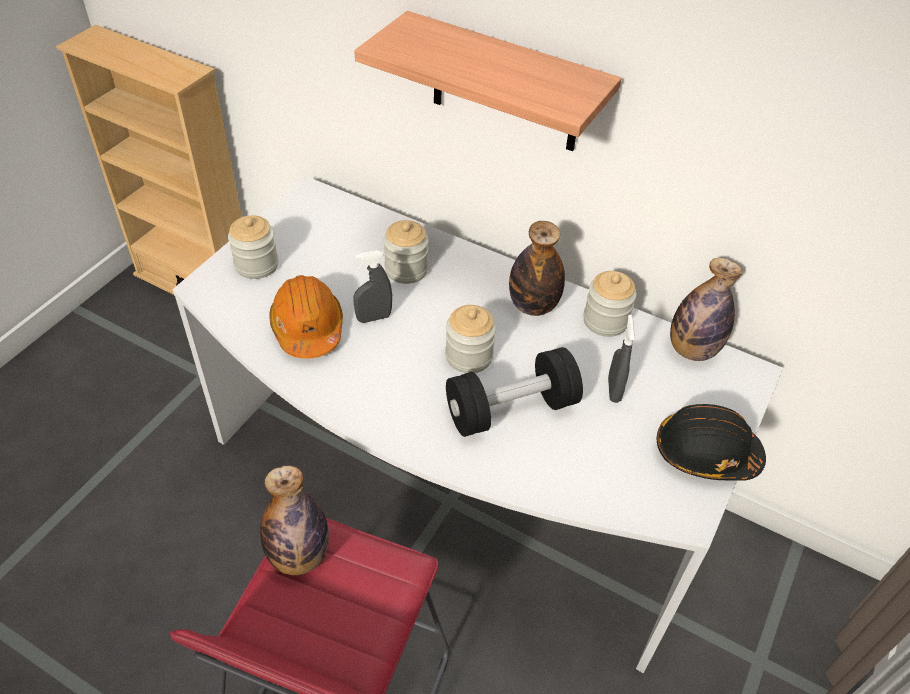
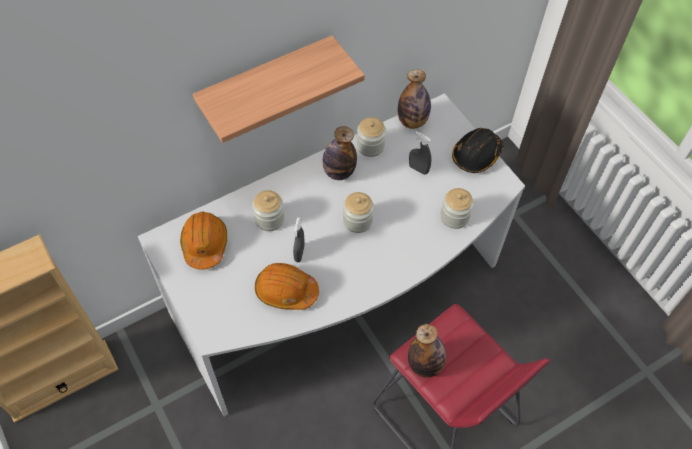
camera: 60 degrees left, 10 degrees up
(256, 265) = (211, 298): jar -> jar (454, 217)
(330, 230) = (205, 244): none -> orange hard hat
(511, 409) = (405, 220): black dumbbell -> none

